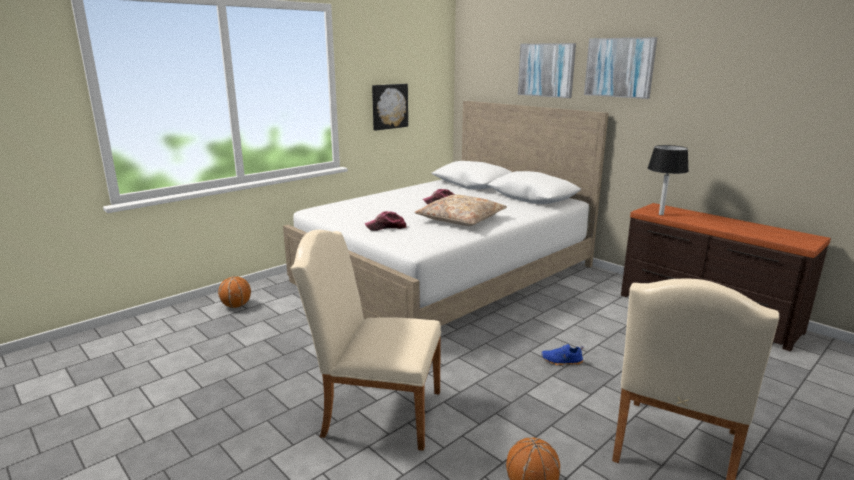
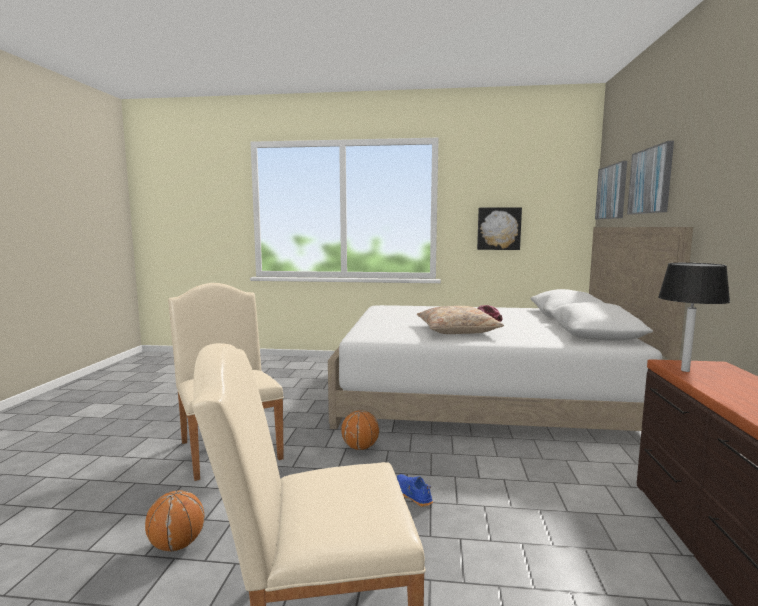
camera: 50 degrees right, 10 degrees down
(236, 306) = (307, 366): basketball -> basketball (360, 447)
(386, 227) = (386, 322): cap -> none
(619, 67) = (708, 162): picture -> picture (612, 192)

